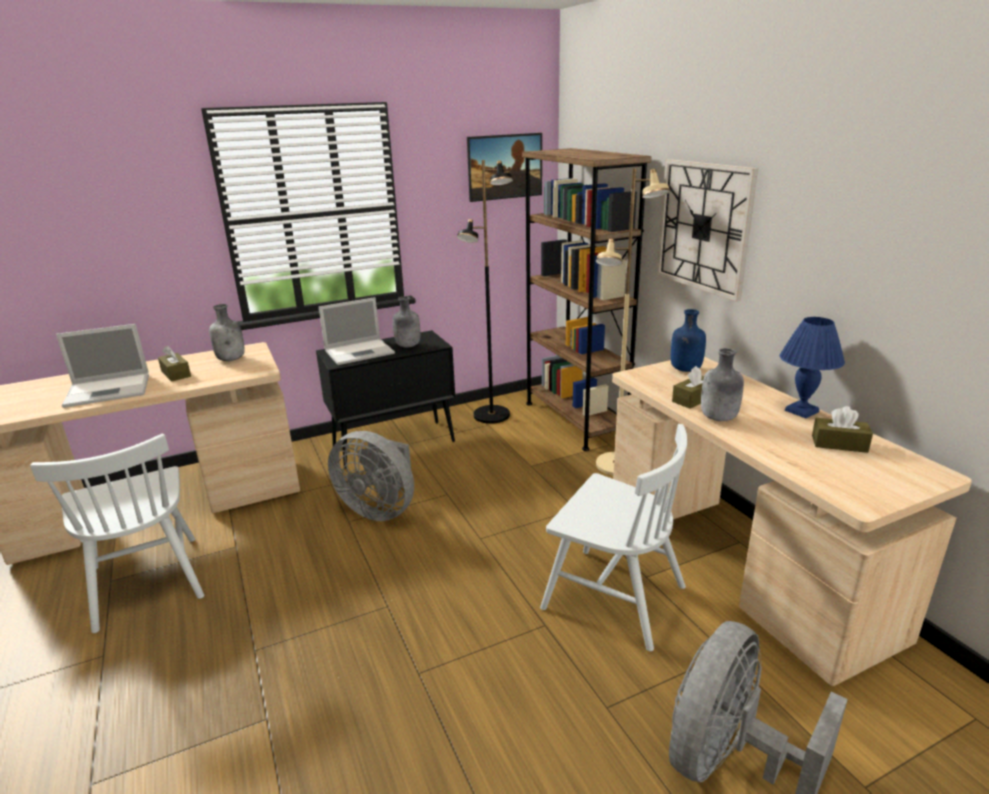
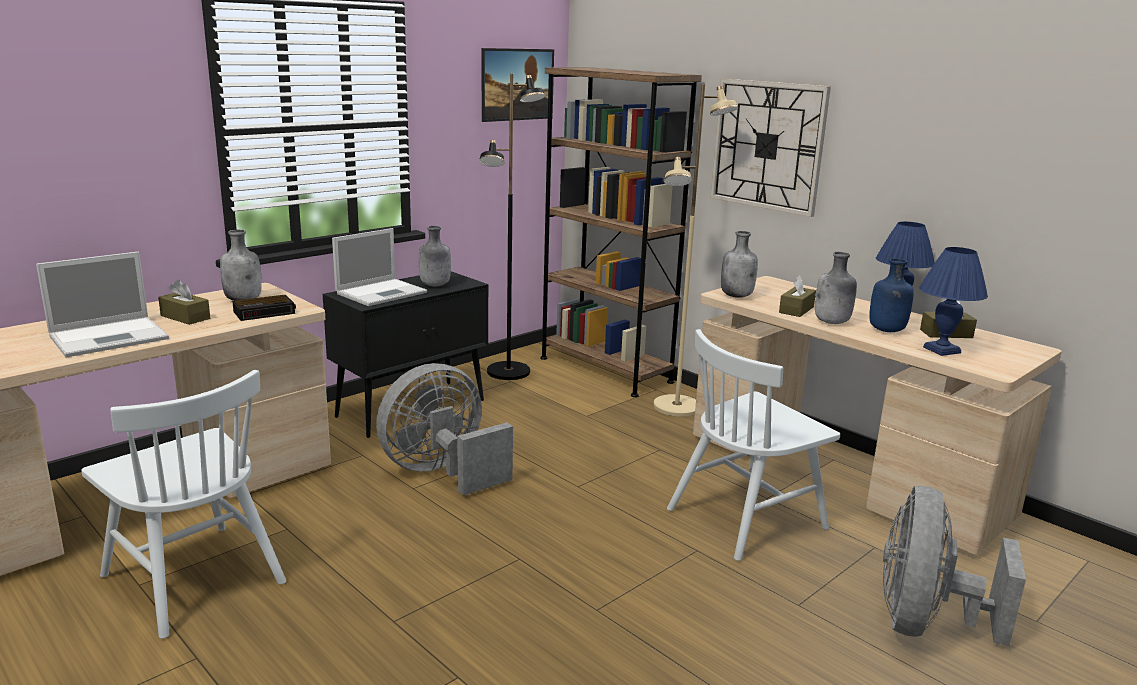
camera: 20 degrees left, 5 degrees down
(234, 372) = (265, 312): none -> alarm clock
(380, 509) = (442, 472): grey fan -> grey fan turned 135 degrees clockwise
(613, 597) = (746, 518): white chair -> white chair turned 135 degrees clockwise
(646, 378) = (737, 296): none -> grey bottle
(685, 370) = (766, 288): blue bottle -> blue bottle (886, 330)
(815, 467) = (941, 350): none -> blue table lamp

